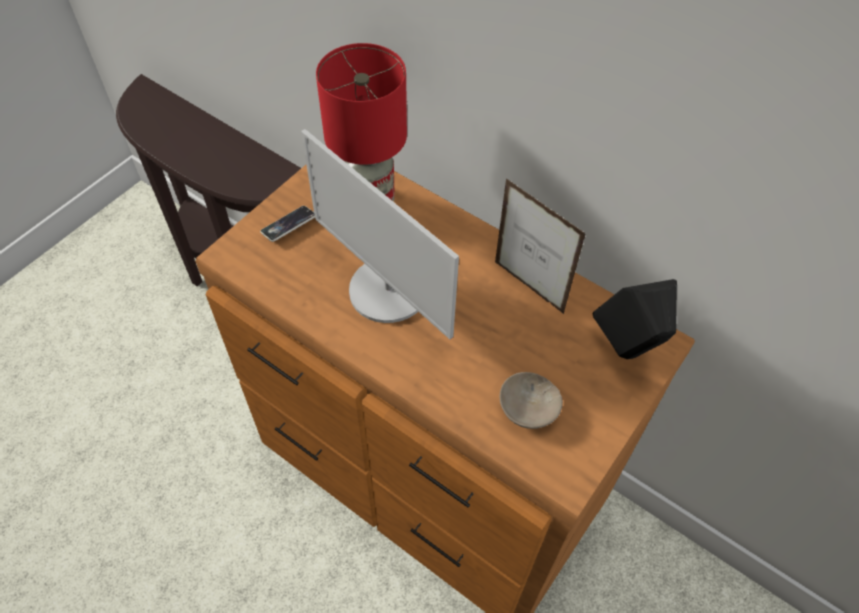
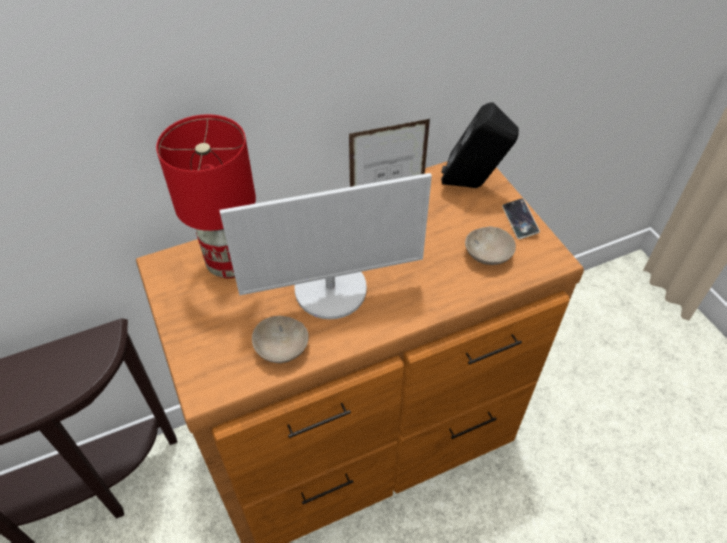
camera: 60 degrees left, 5 degrees down
(289, 226) = (208, 330): phone -> phone (519, 221)
(298, 284) = (280, 348): none -> beige bowl

